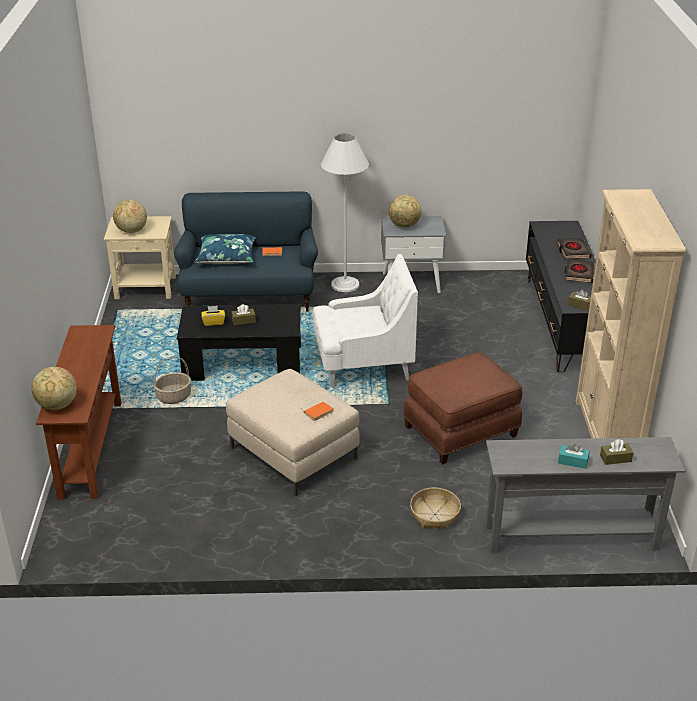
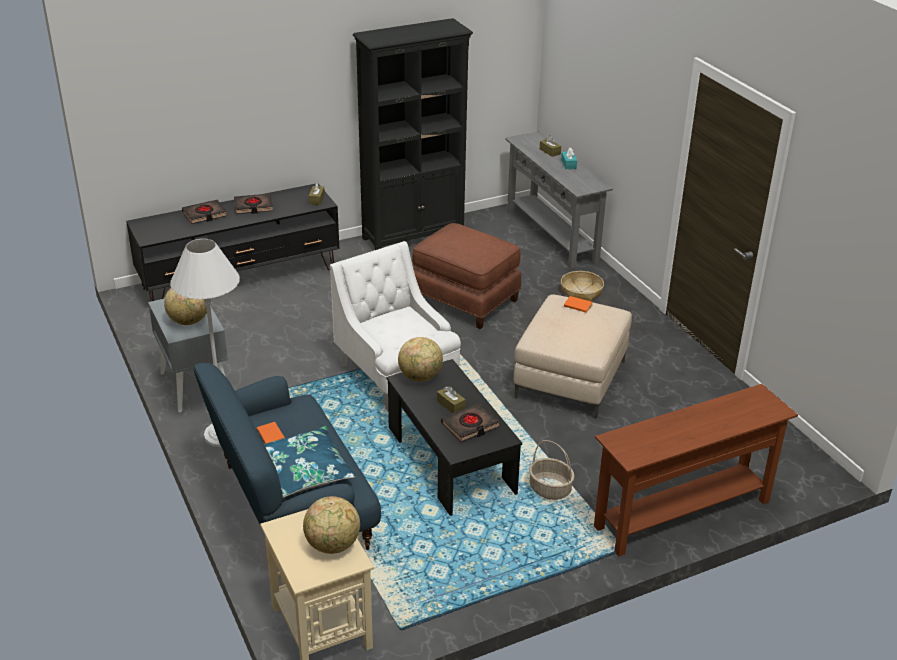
camera: 115 degrees left, 0 degrees up
(57, 405) = (761, 412): globe -> globe (420, 377)
(213, 322) = (470, 426): yellow tissue box -> black book
(607, 434) = (414, 236): beige bookcase -> black bookcase

